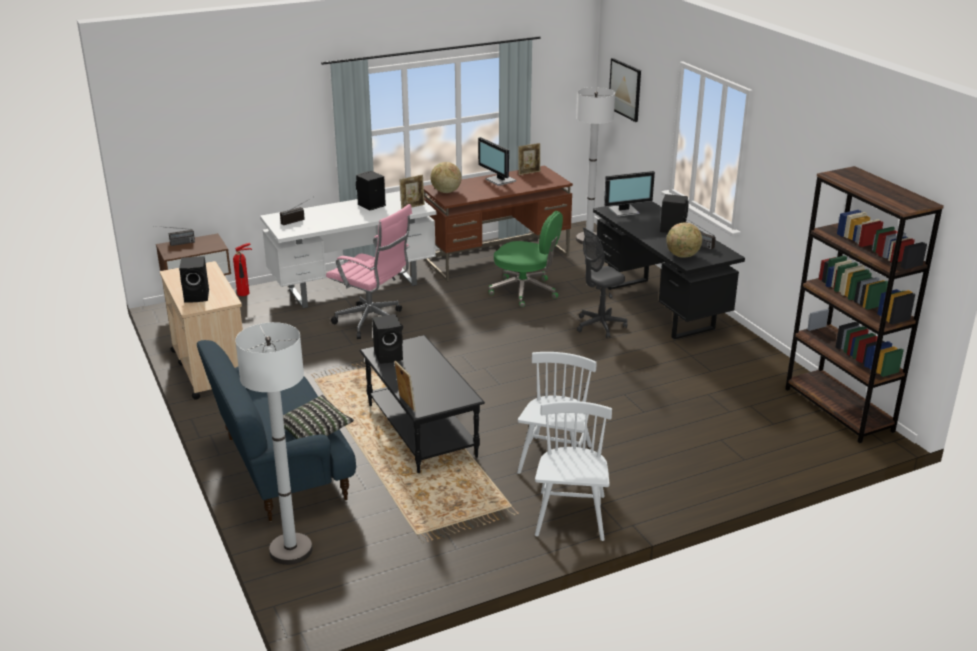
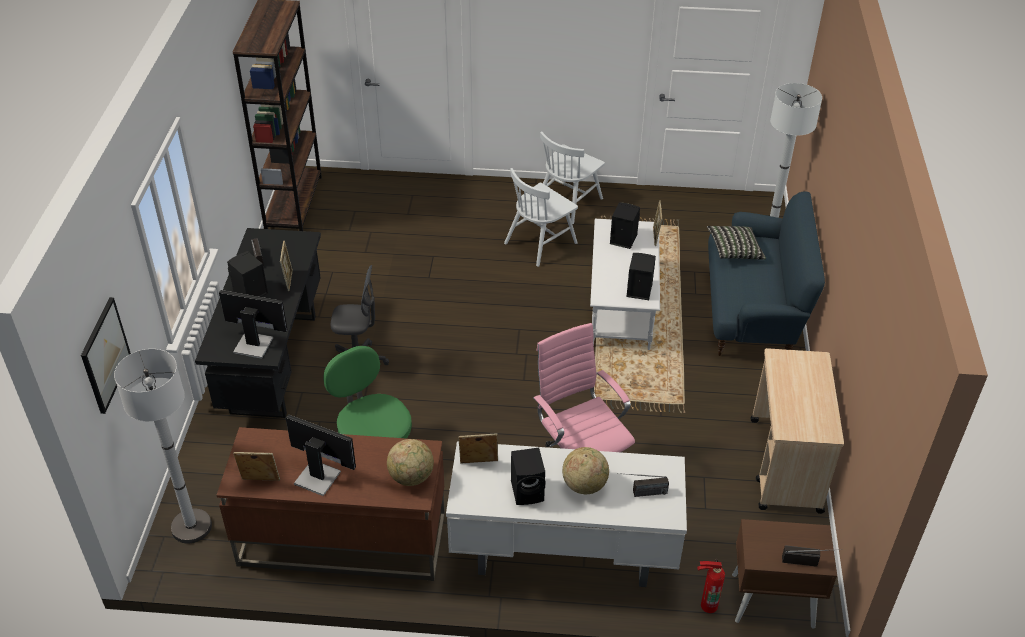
camera: 150 degrees left, 15 degrees up
(198, 296) = (807, 377): black speaker -> black speaker (622, 239)
(420, 430) = (622, 307): black coffee table -> white coffee table
(499, 180) = (318, 476): monitor -> monitor turned 60 degrees counterclockwise
(658, 241) = (288, 280): none -> picture frame
(682, 256) = (296, 250): globe -> globe (584, 485)

